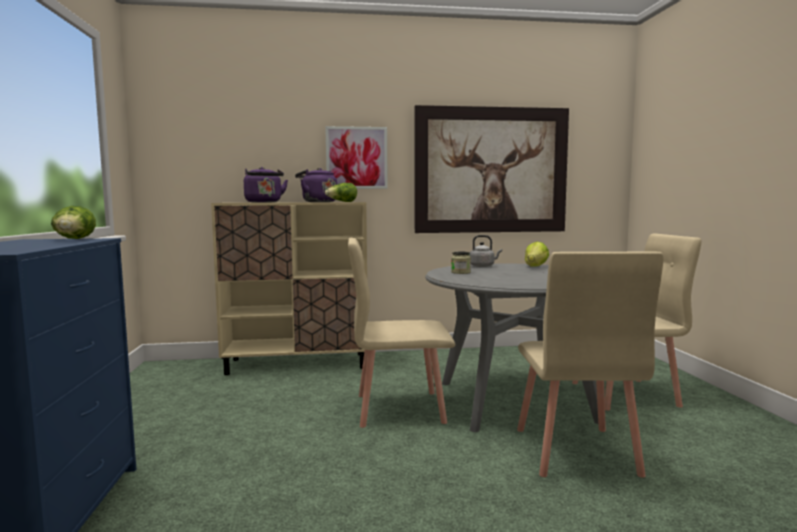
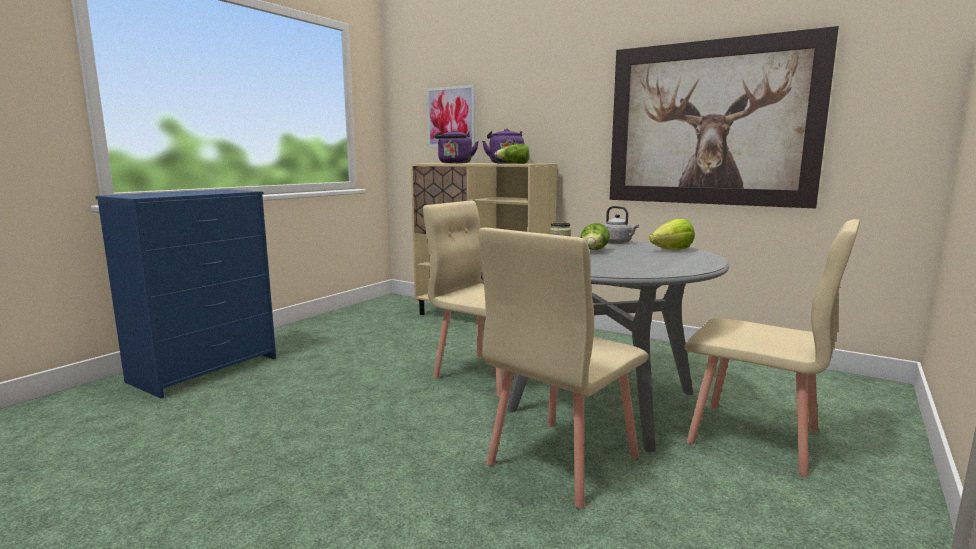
camera: 40 degrees right, 5 degrees up
(74, 239) = (233, 191): lettuce -> lettuce (594, 251)
(356, 158) = (555, 115): picture -> picture (451, 117)

